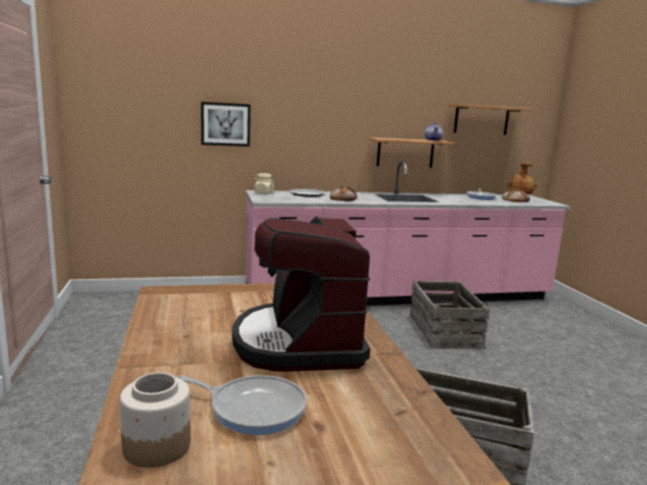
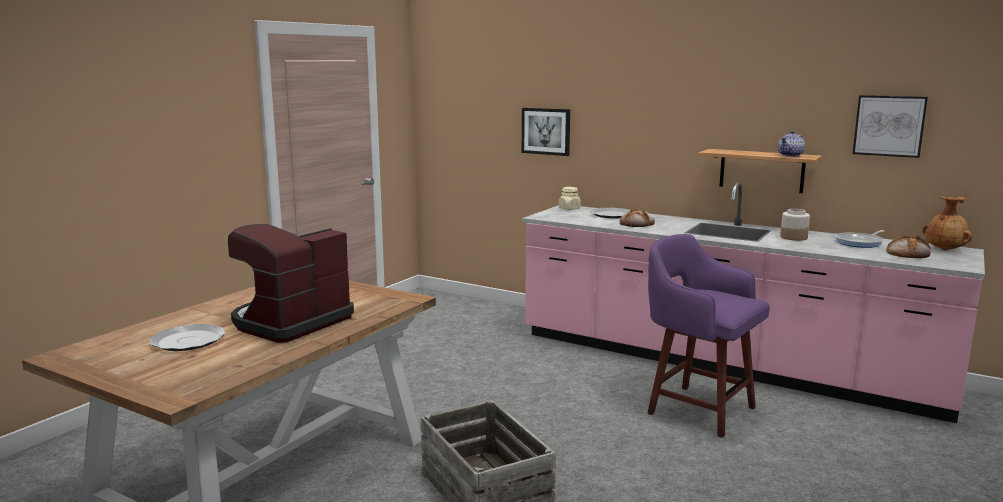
camera: 45 degrees right, 0 degrees up
(156, 447) = (125, 339): jar -> jar (793, 237)
(253, 408) = (188, 340): frying pan -> plate
(443, 331) = (697, 409): crate -> purple stool
(481, 120) = (889, 125): shelf -> picture

